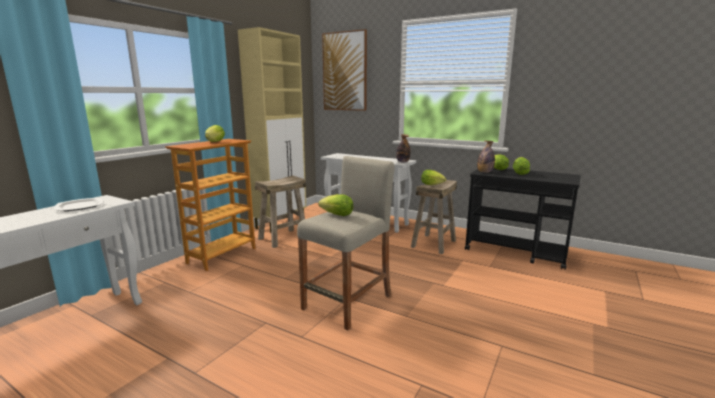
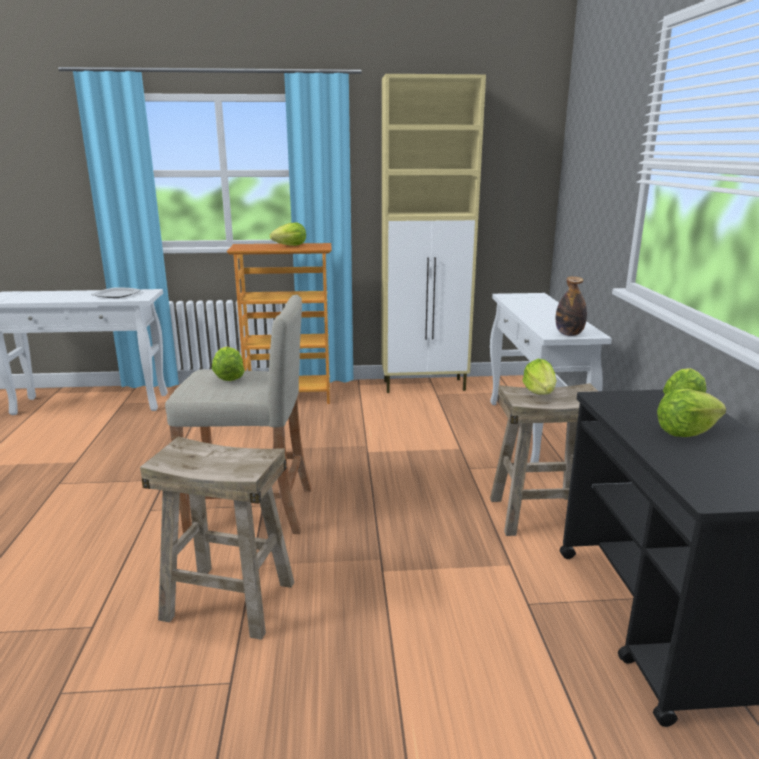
camera: 55 degrees right, 5 degrees up
(283, 238) = (380, 405): beige stool -> beige stool (228, 601)
(345, 71) = (590, 135): picture -> none
(484, 172) = (617, 400): bottle -> none

